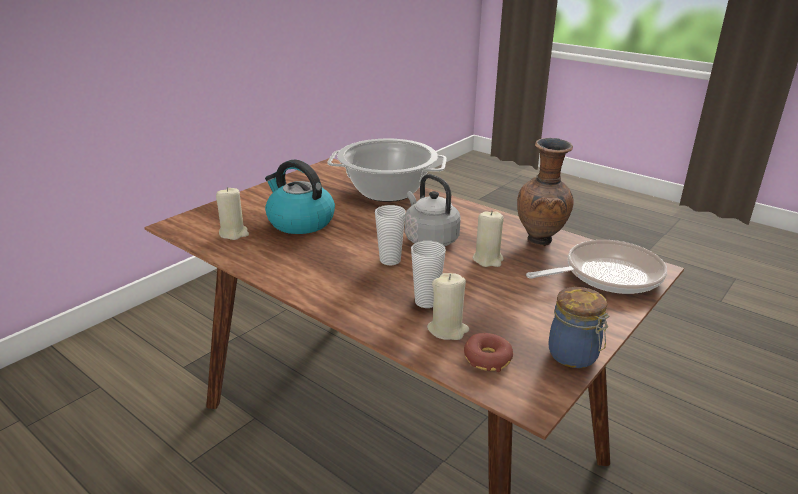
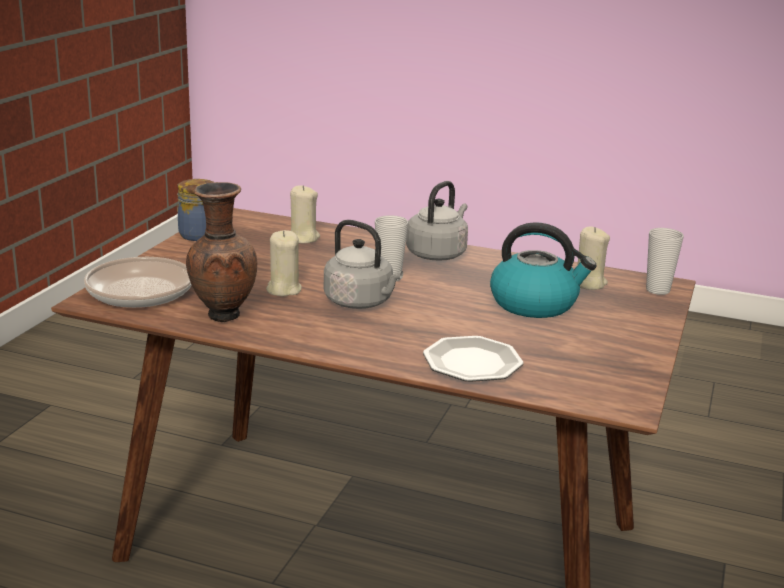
camera: 160 degrees right, 5 degrees down
(320, 284) = (438, 254): none -> grey kettle
(388, 191) = (472, 363): cooking pot -> plate
(426, 302) = (330, 252): cup -> cup (658, 290)
(487, 358) = (265, 228): donut -> none

